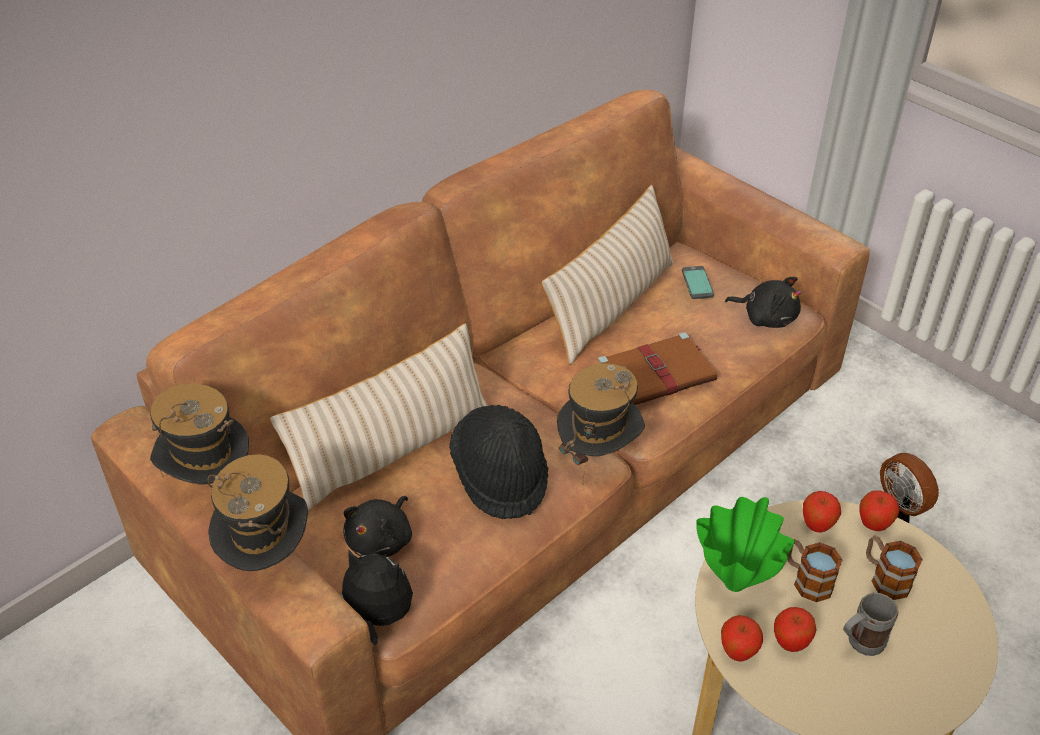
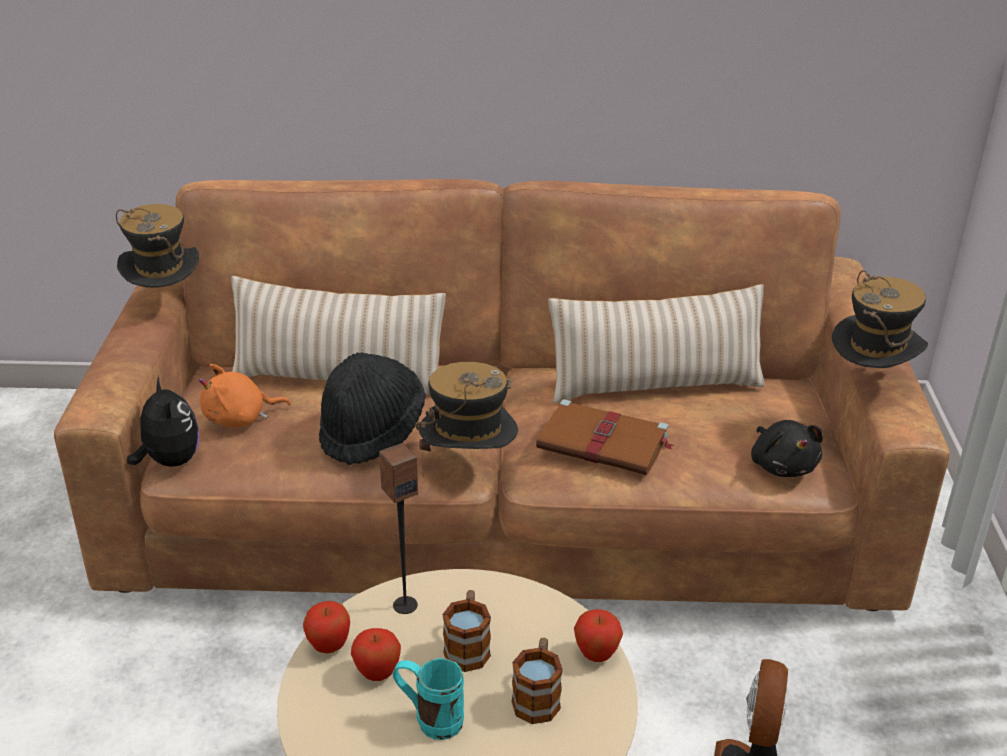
camera: 45 degrees right, 10 degrees down
(268, 559) = (125, 360): hat -> hat (870, 384)
(382, 540) = (240, 418): black plush toy -> orange plush toy
(697, 283) = (753, 406): phone -> none
(733, 585) = (405, 605): green vase -> speaker
(817, 526) = (544, 619): apple -> none
(859, 644) = (429, 719): grey mug -> turquoise mug

